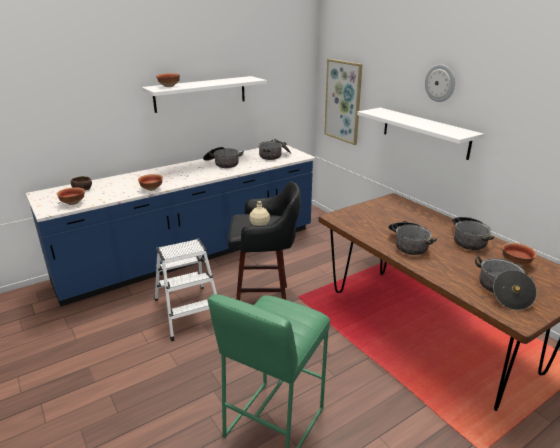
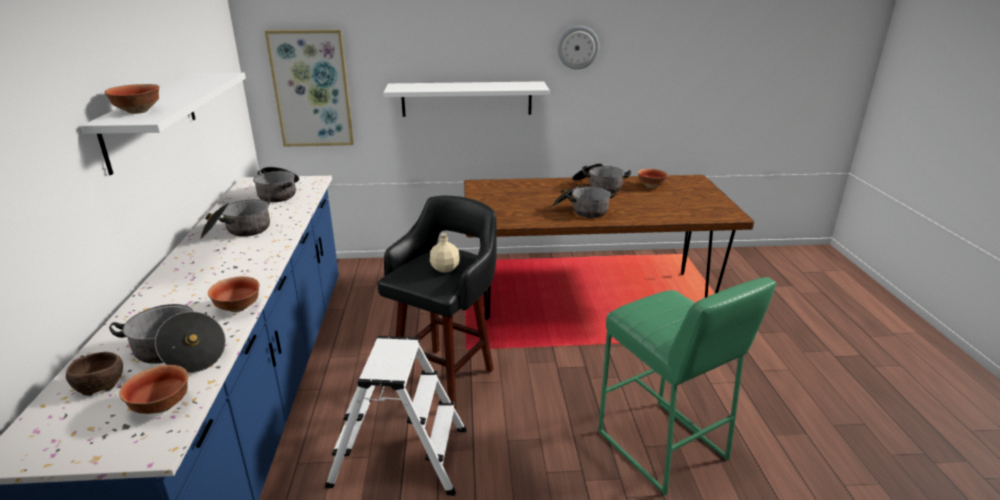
camera: 60 degrees left, 0 degrees up
(440, 83) = (477, 36): wall clock -> wall clock (578, 47)
(502, 291) = (690, 206): cooking pot -> cooking pot (177, 353)

